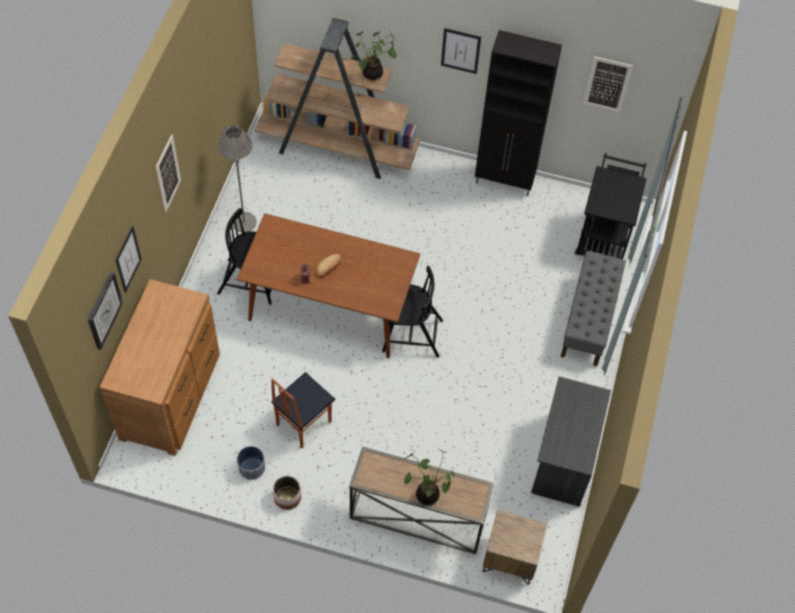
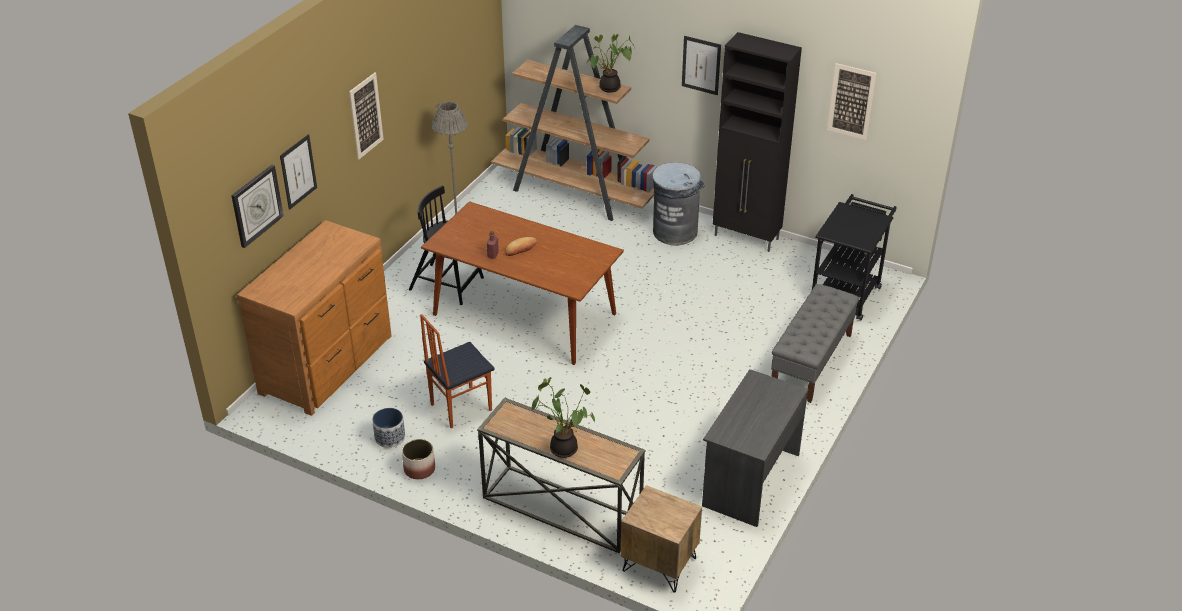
camera: 15 degrees right, 20 degrees down
(411, 335) = (605, 349): black chair -> none
(439, 184) = (675, 232): none -> grey trash can

